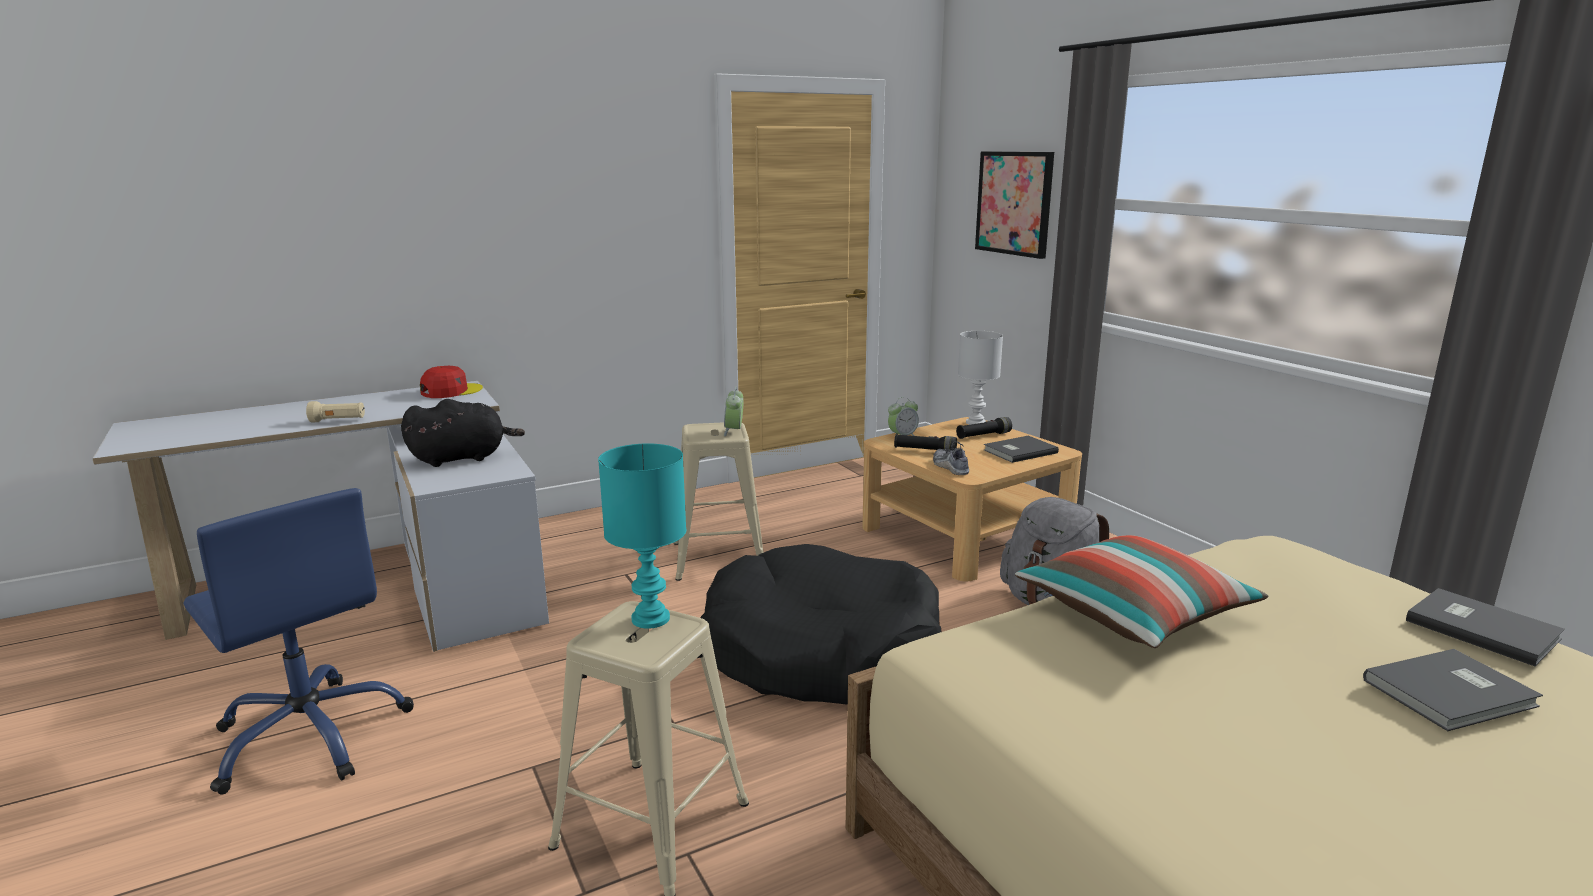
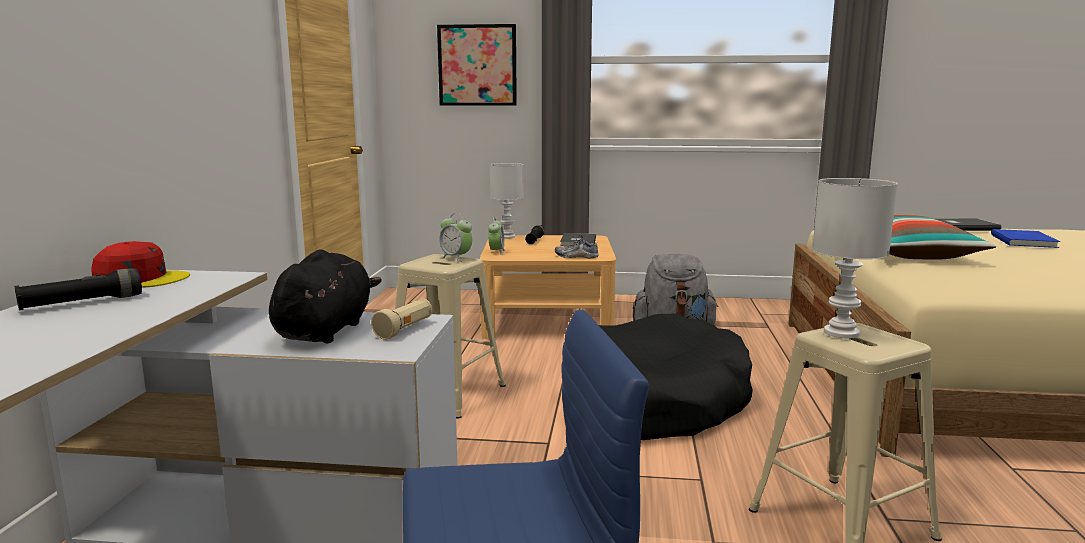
camera: 55 degrees left, 5 degrees down
(338, 421) = (114, 330): beige flashlight -> beige flashlight (405, 330)
(451, 391) = (141, 279): red cap -> red cap turned 90 degrees clockwise
(649, 618) = (840, 333): turquoise table lamp -> white table lamp
(925, 451) = (534, 254): black flashlight -> black flashlight (82, 303)
(1453, 694) = (1025, 241): grey book -> blue book

